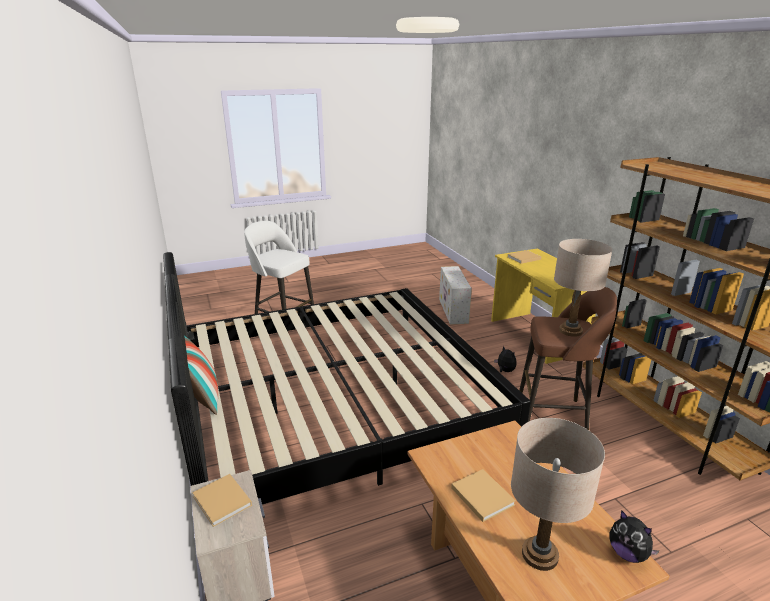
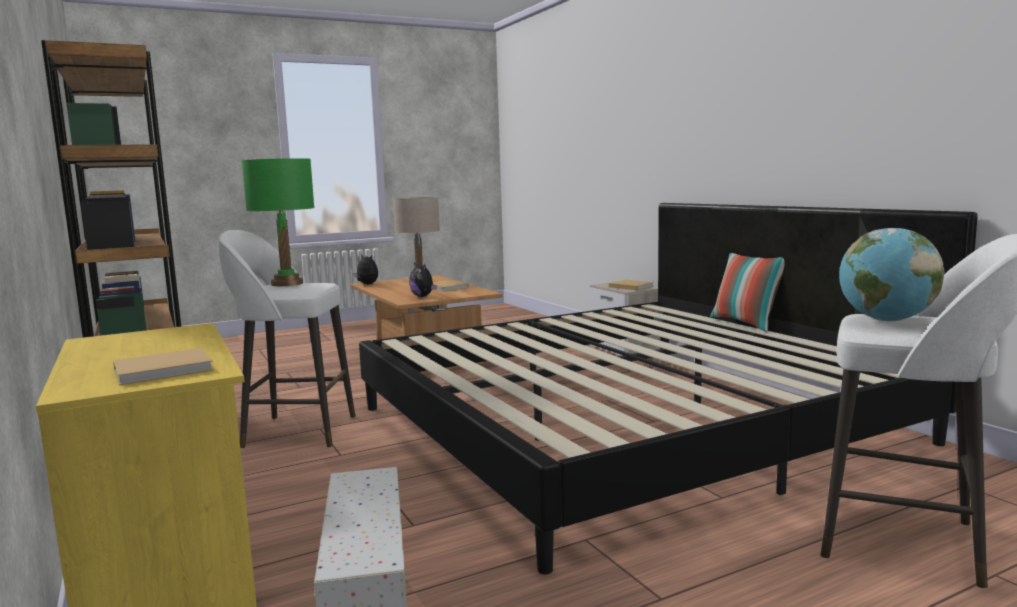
camera: 175 degrees right, 15 degrees down
(286, 256) = (886, 320): none -> globe
(504, 371) = (325, 478): plush toy -> plush toy (423, 296)
(554, 416) = (296, 431): brown stool -> white stool
(570, 331) = (287, 284): beige table lamp -> green table lamp

